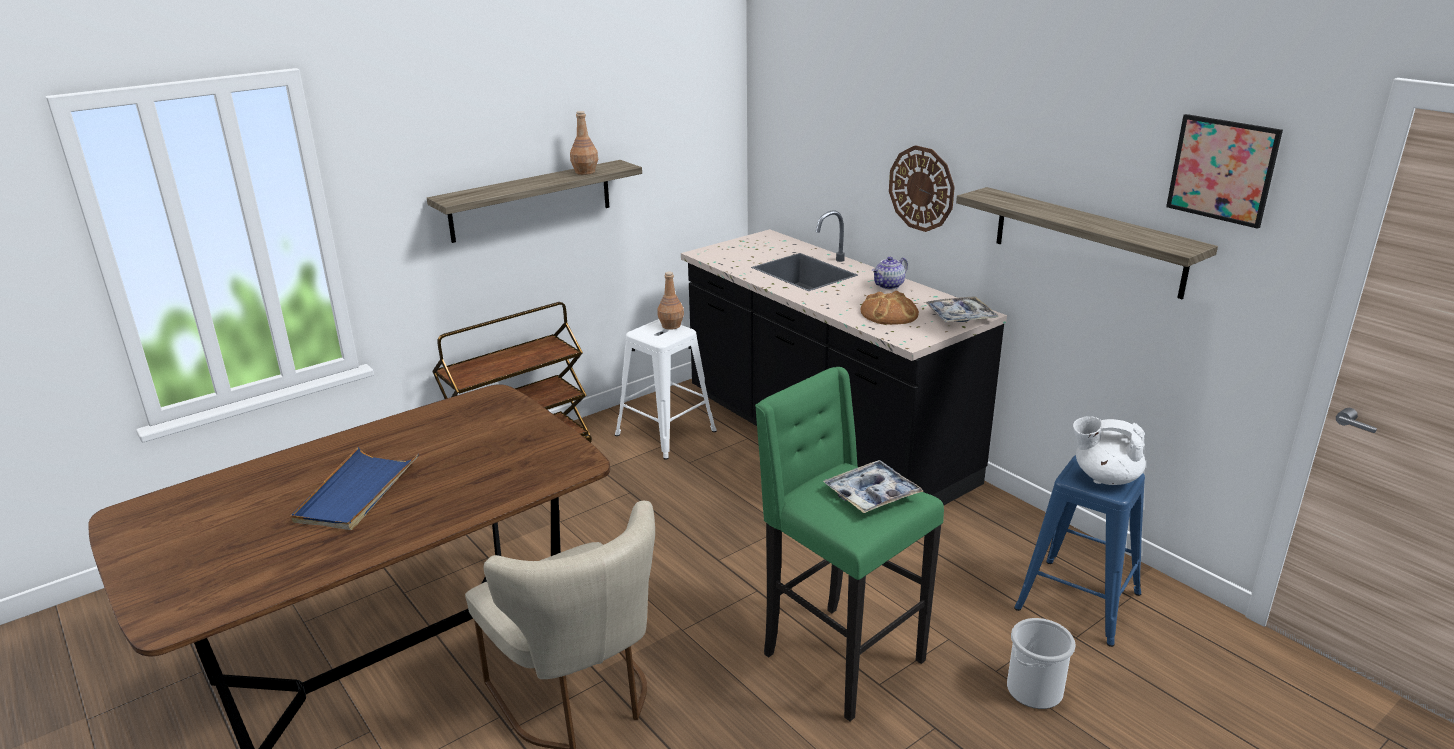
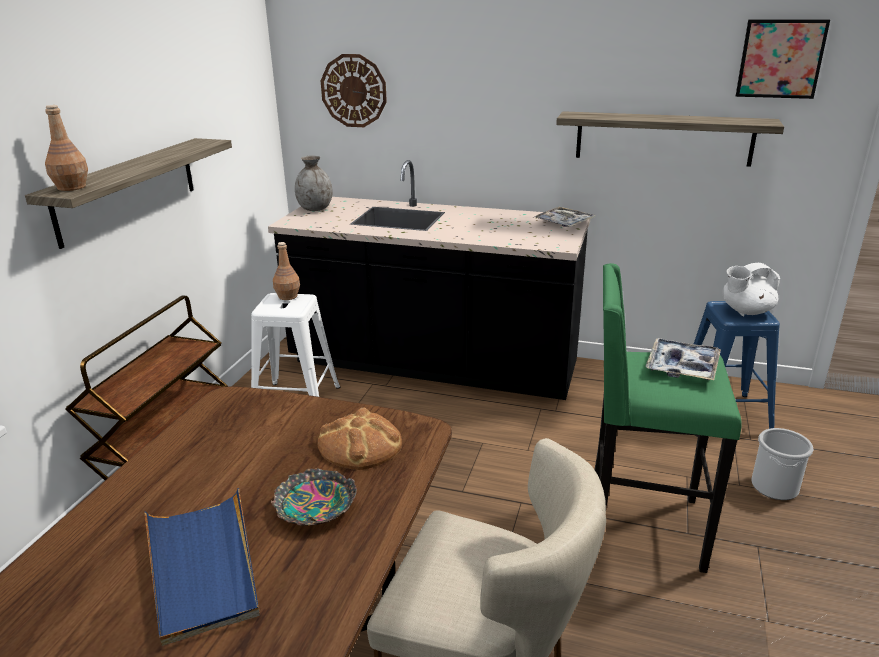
camera: 35 degrees left, 0 degrees up
(453, 485) = (314, 507): none -> bowl
(585, 172) = (179, 150): brown bottle -> brown bottle (71, 187)
(745, 244) = (315, 209): none -> grey vase
(889, 285) = (480, 214): teapot -> none
(889, 313) = (514, 232): bread -> bread (360, 444)
(921, 188) = (493, 125): wall clock -> wall clock (354, 91)

